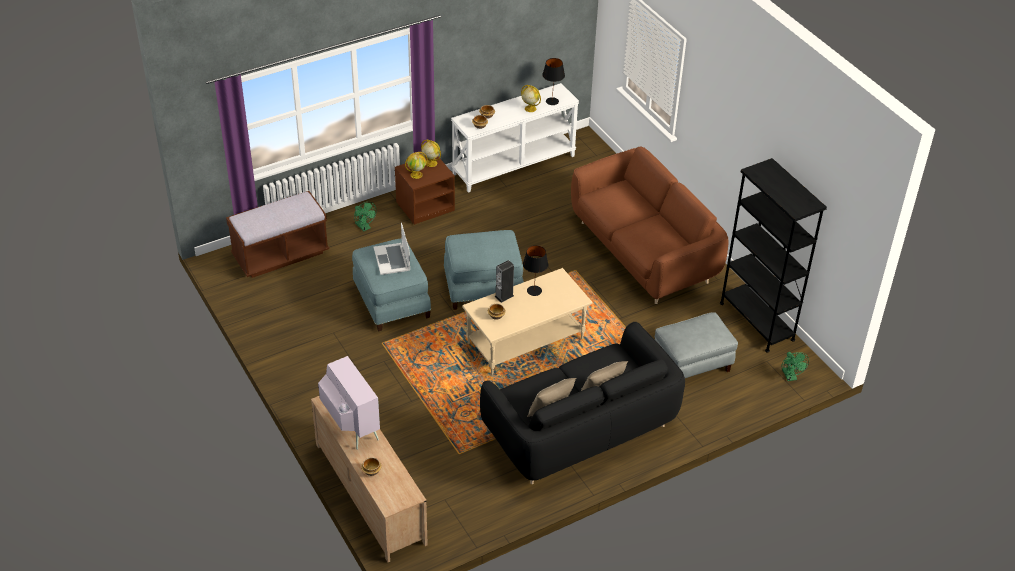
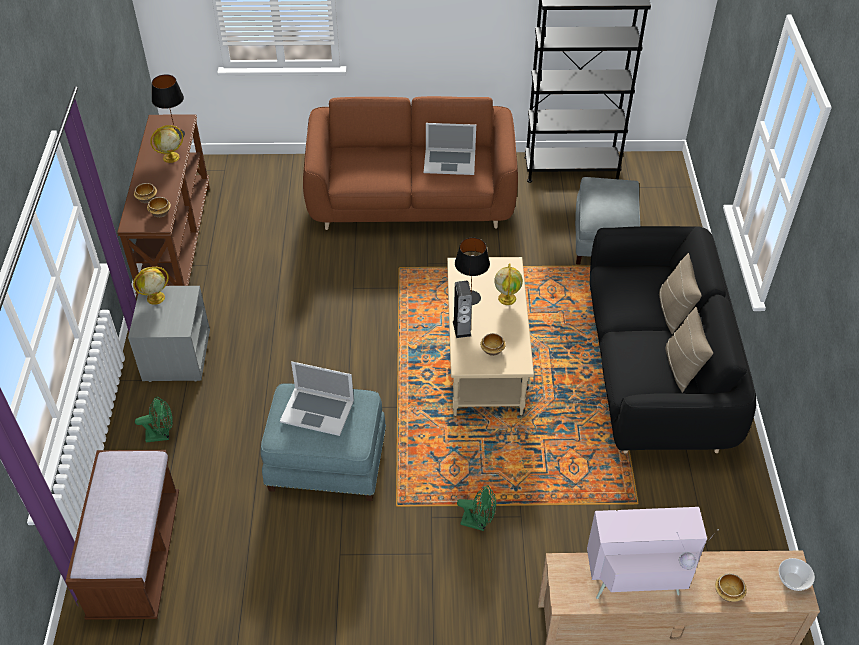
camera: 60 degrees left, 5 degrees up
(399, 499) = (793, 581): none -> bowl
(416, 174) = (165, 321): globe -> globe (507, 298)
(425, 206) = (176, 355): brown nightstand -> grey nightstand
(483, 287) = (366, 360): blue ottoman -> none
(513, 164) = (175, 242): white console table -> brown console table
(657, 235) = (449, 161): none -> laptop
(790, 377) = (662, 181): green fan -> green fan (478, 523)

